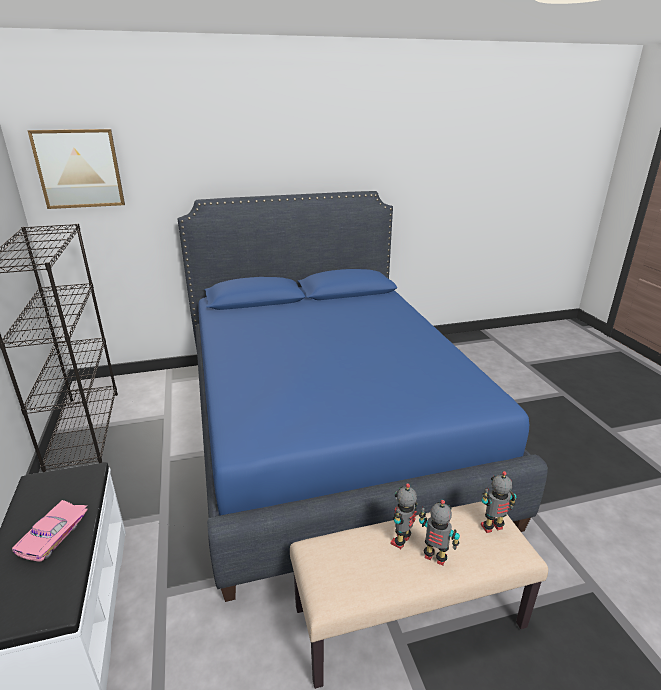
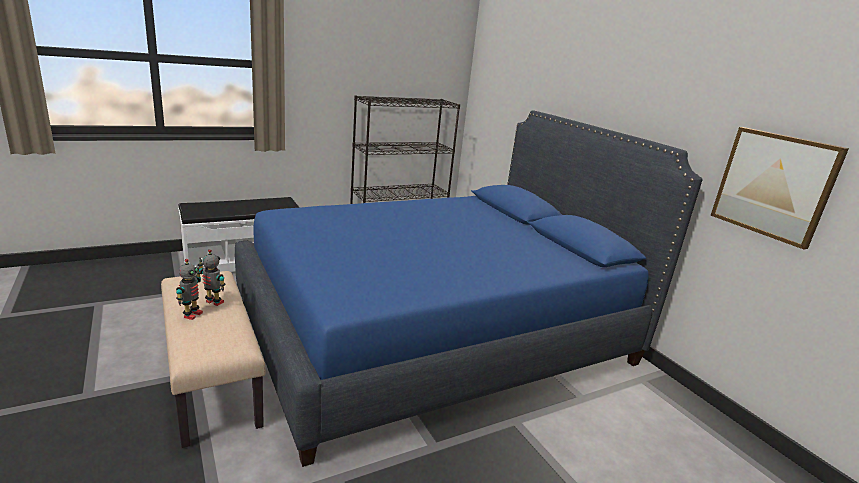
camera: 75 degrees right, 5 degrees down
(55, 535) = (241, 208): pink toy car -> none
(79, 169) = (494, 71): picture -> picture (774, 185)
(492, 528) = (216, 344): toy robot -> none

